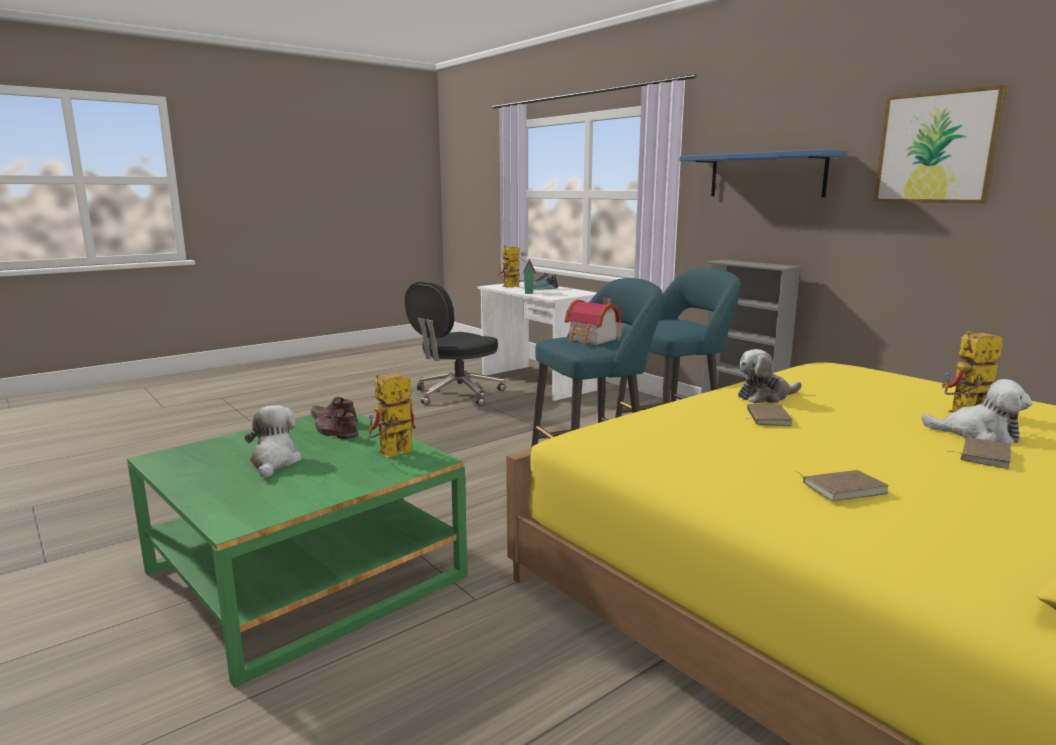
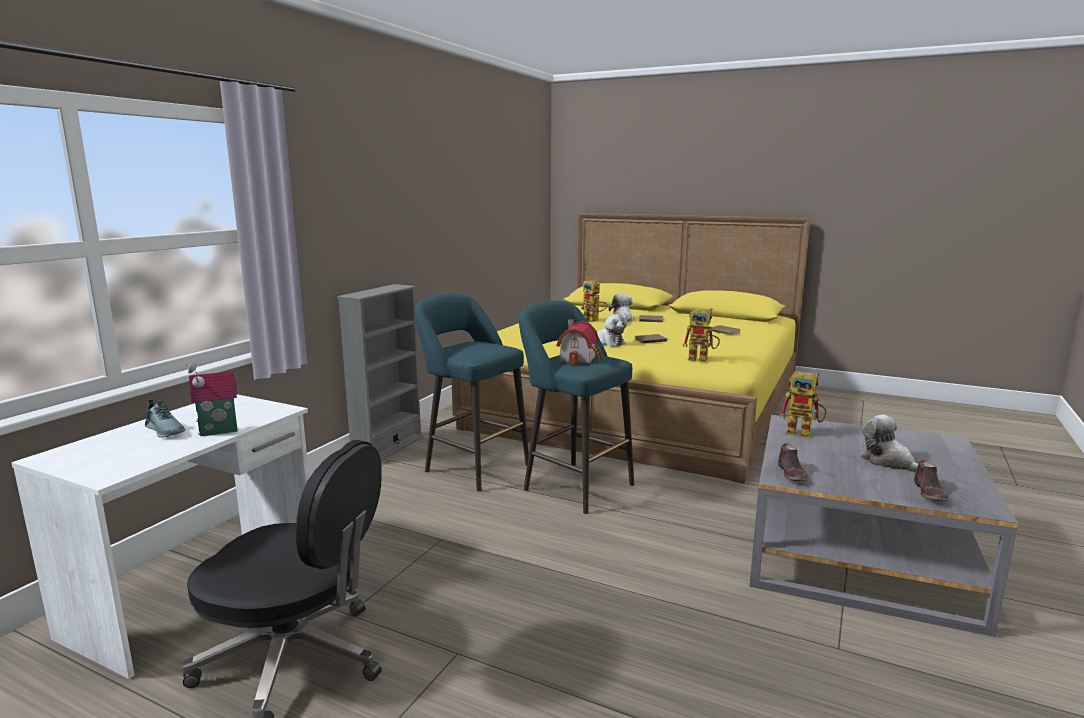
camera: 115 degrees left, 0 degrees up
(274, 462) = (889, 462): plush toy -> plush toy turned 90 degrees clockwise
(305, 574) = (858, 554): green coffee table -> grey coffee table
(335, 433) = (811, 462): brown shoe -> brown shoe (930, 493)
(509, 287) = (133, 457): toy robot -> toy robot (702, 359)
(766, 175) = (351, 206): blue shelf -> none
(937, 147) = (440, 185): picture -> none

